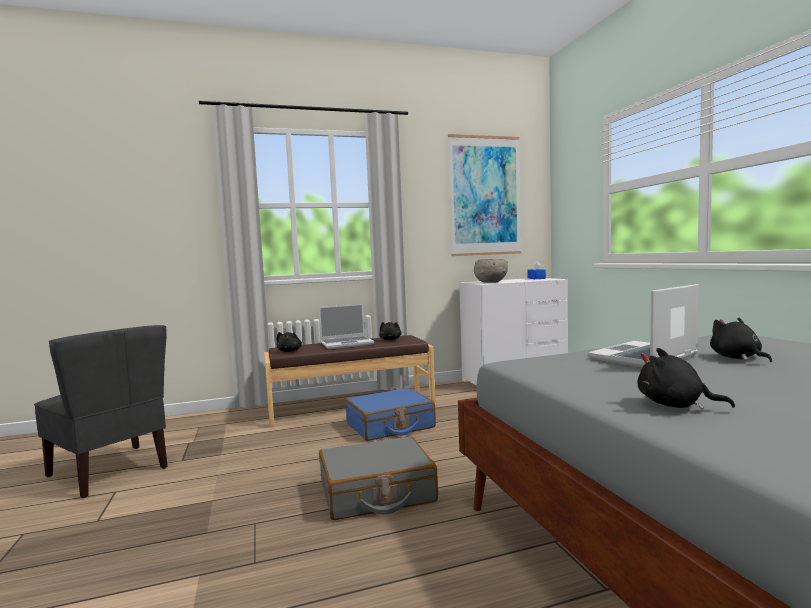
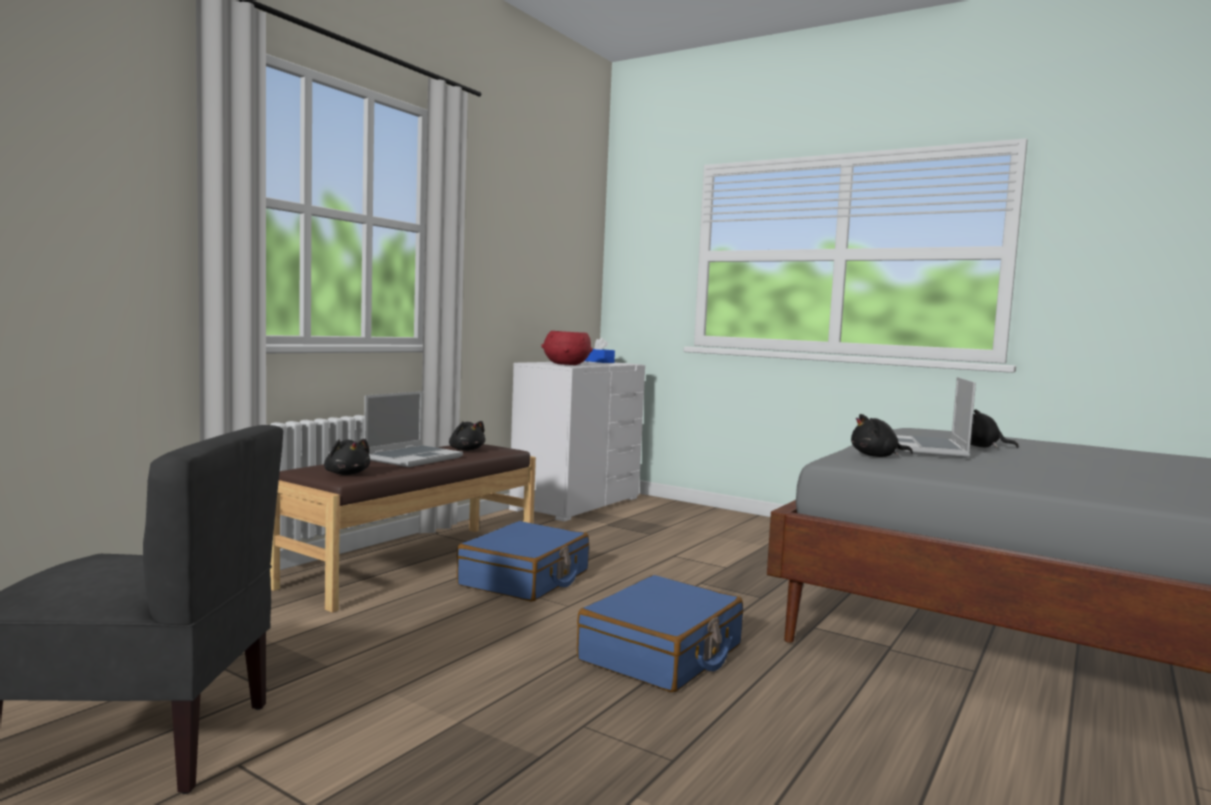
camera: 40 degrees left, 0 degrees up
(377, 493) = (662, 654): grey suitcase -> blue suitcase
(485, 196) = (544, 238): picture -> none
(491, 282) = (566, 364): grey bowl -> red bowl
(675, 405) = (1065, 482): black plush toy -> black plush toy (877, 456)

